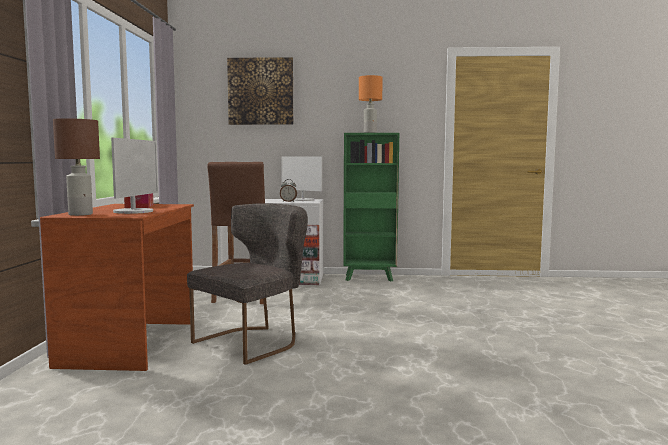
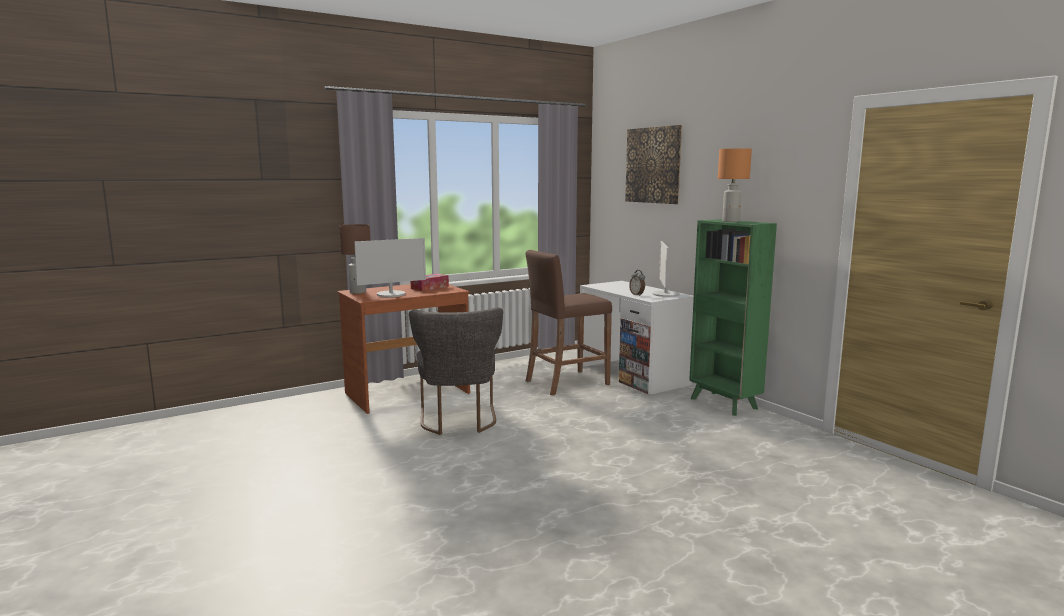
camera: 55 degrees right, 5 degrees up
(254, 341) = (458, 421): grey chair -> grey chair turned 75 degrees clockwise

